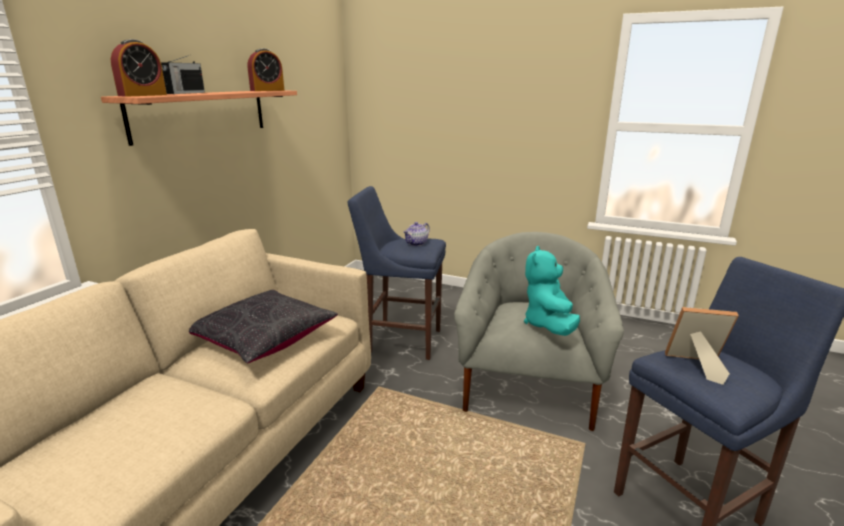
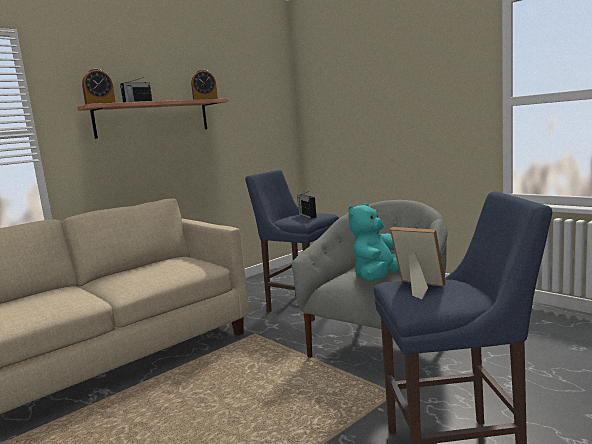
camera: 25 degrees right, 10 degrees down
(264, 338) = (151, 272): black pillow -> none
(416, 243) = (307, 215): teapot -> radio

